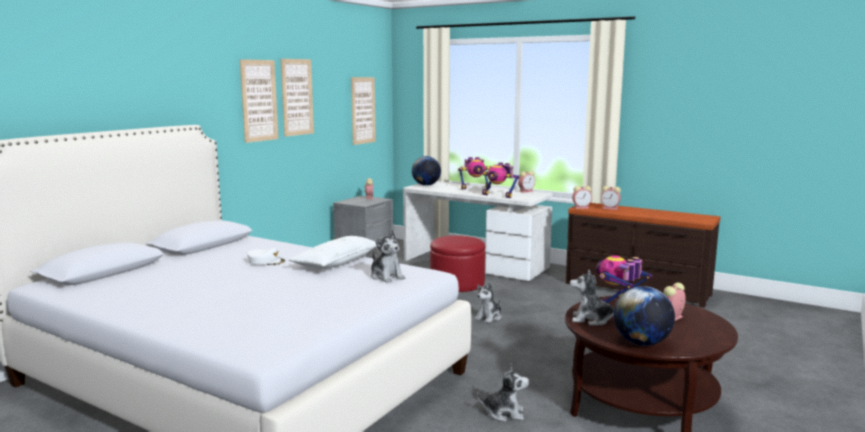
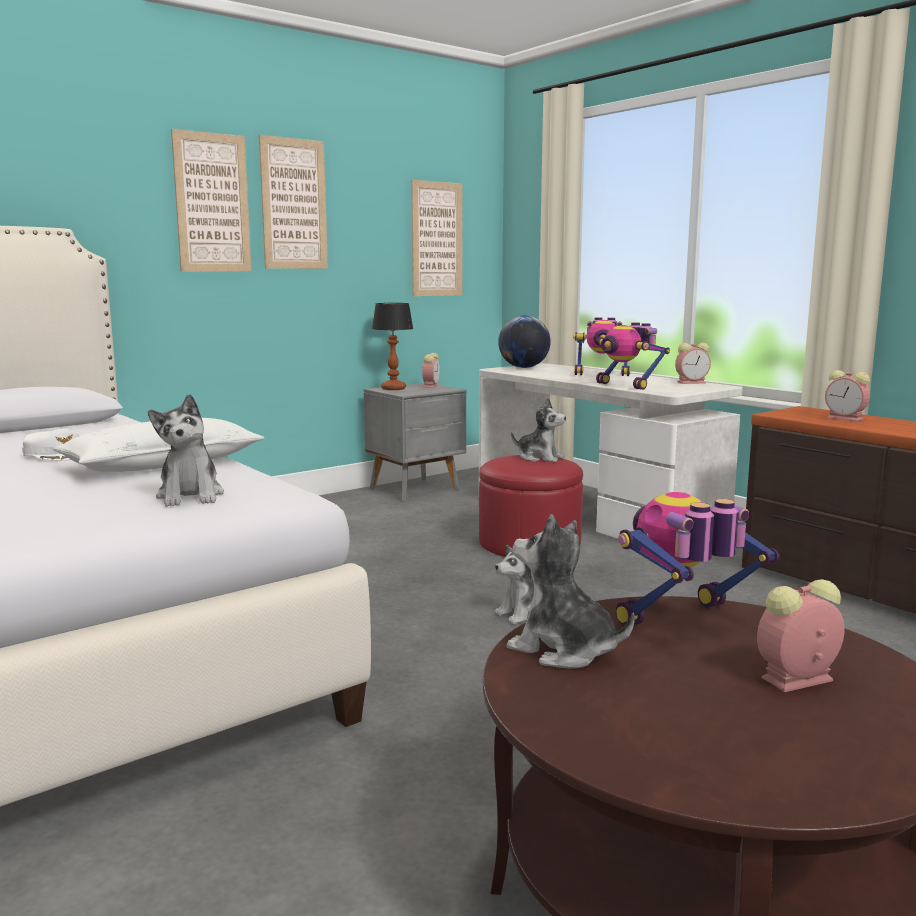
camera: 20 degrees right, 0 degrees up
(351, 201) = (394, 388): none -> table lamp
(504, 413) = (340, 843): plush toy -> plush toy (540, 458)
(582, 207) = (782, 414): alarm clock -> none
(641, 343) = (624, 742): globe -> none

